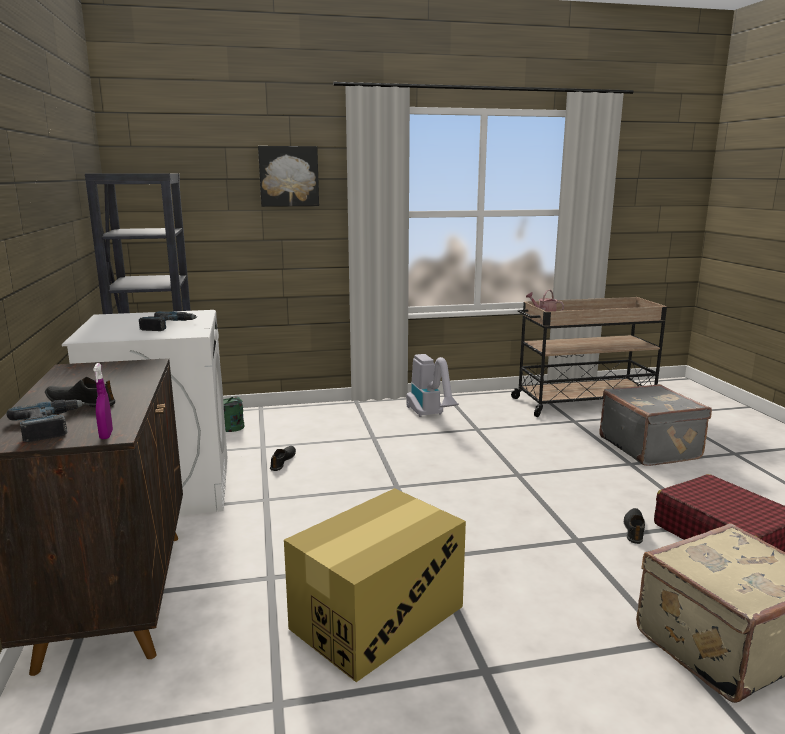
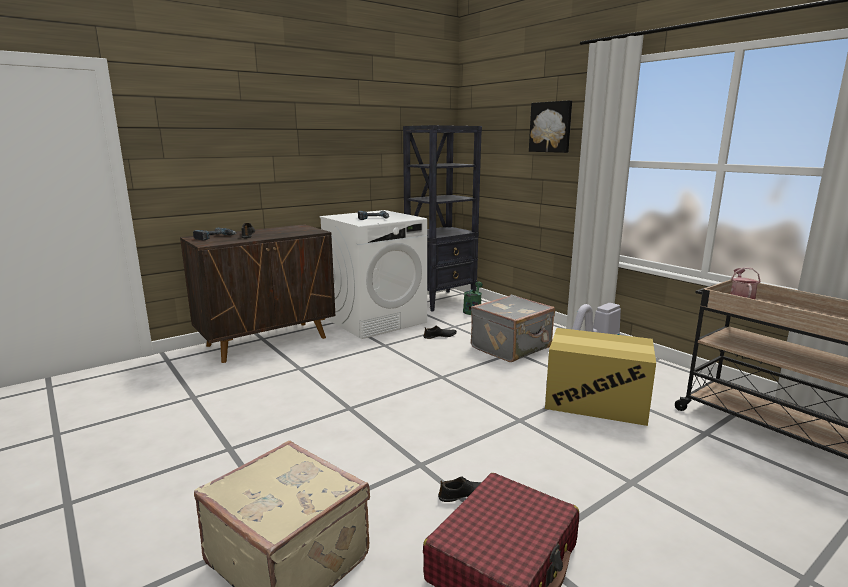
camera: 65 degrees right, 0 degrees up
(106, 435) = (204, 243): purple spray bottle -> none
(377, 617) = (272, 405): cardboard box -> cardboard box (595, 402)
(650, 448) = (705, 494): grey suitcase -> grey suitcase (512, 348)

